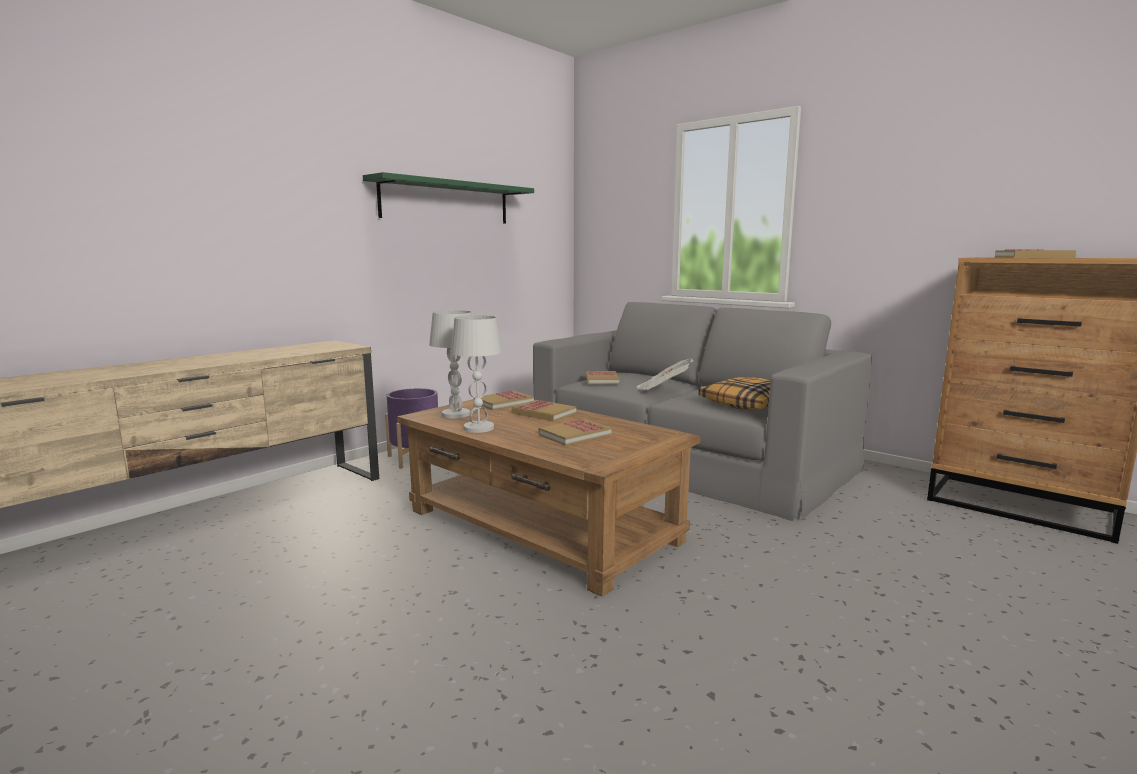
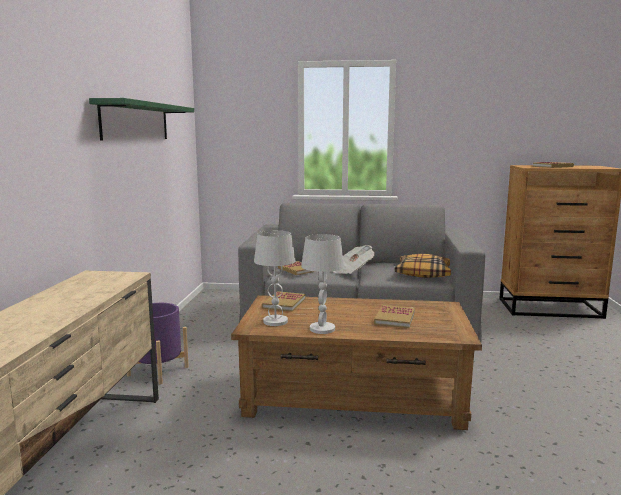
camera: 35 degrees left, 0 degrees up
(544, 413) = (333, 306): book -> none

